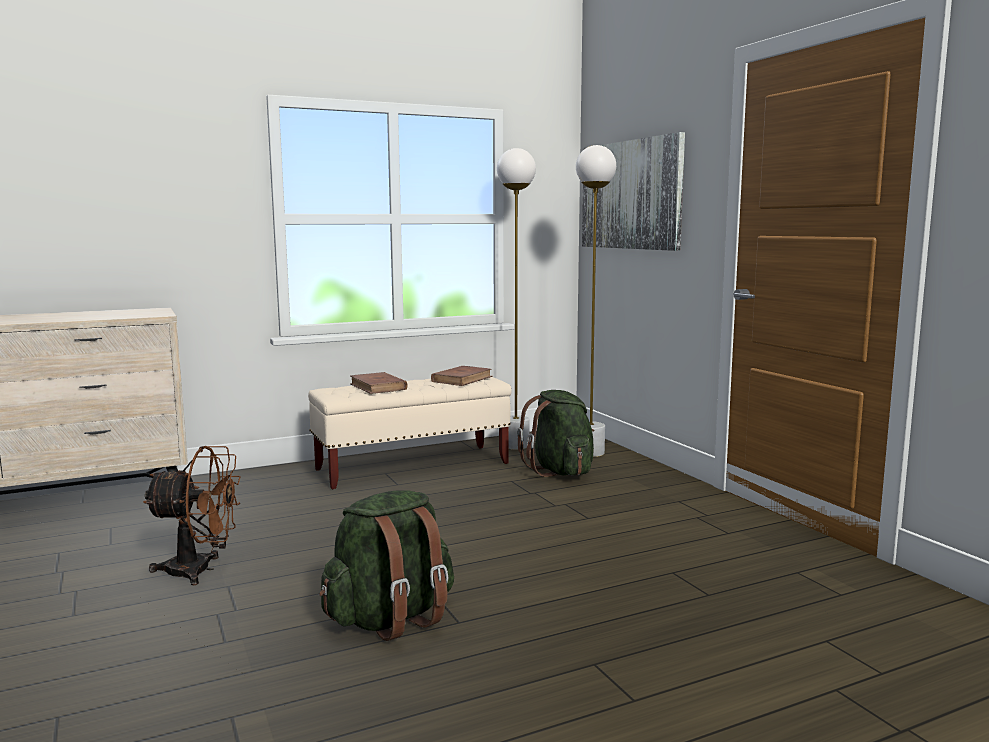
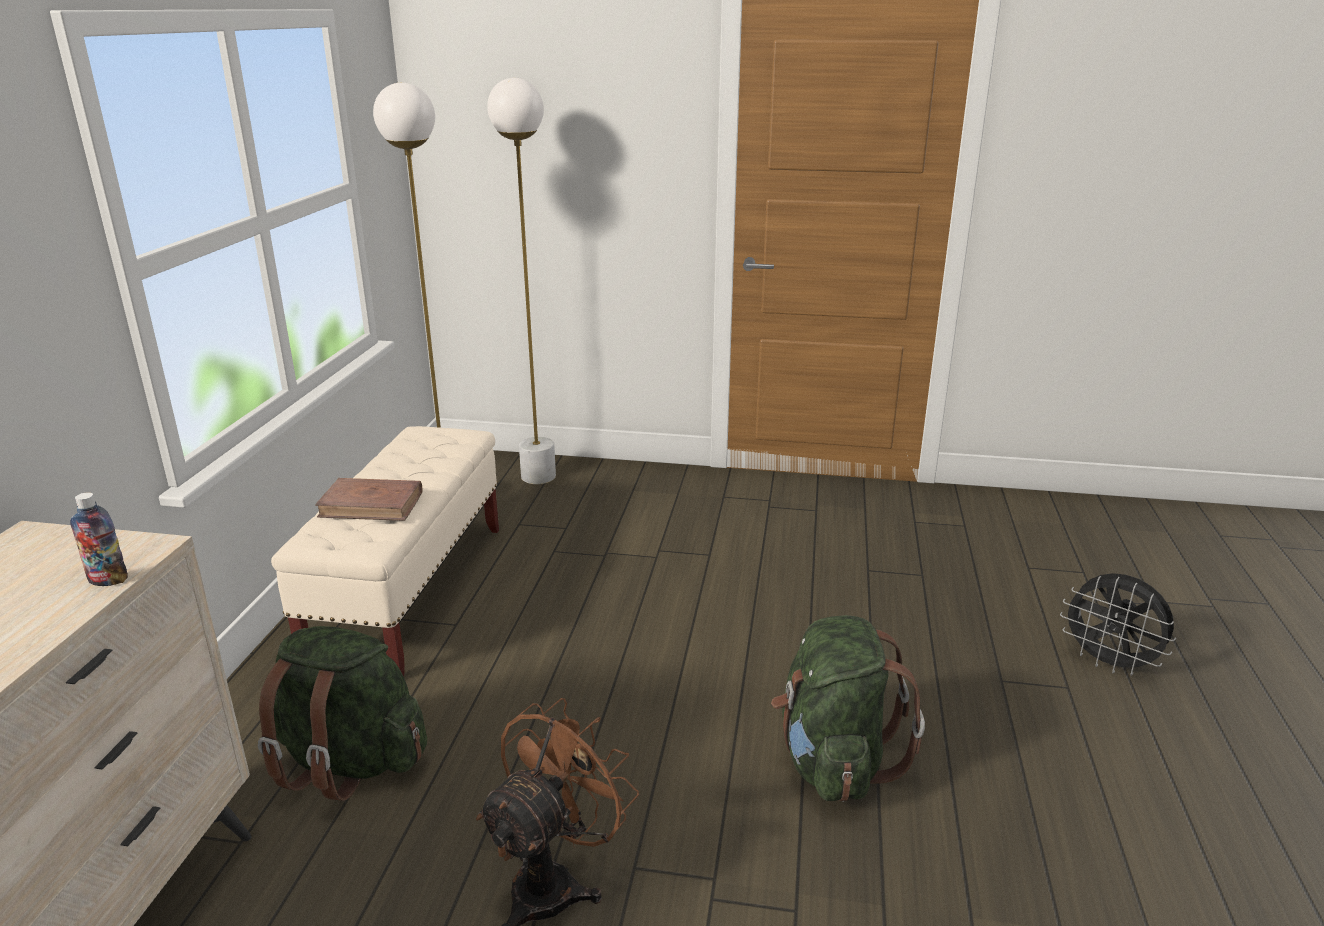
camera: 55 degrees left, 15 degrees up
(128, 316) = (108, 580): none -> bottle
(462, 379) = (429, 446): brown book -> none
(560, 471) = (567, 514): green backpack -> green backpack (350, 762)
(631, 195) = (531, 140): picture -> none
(717, 718) = (1109, 663): none -> black fan

